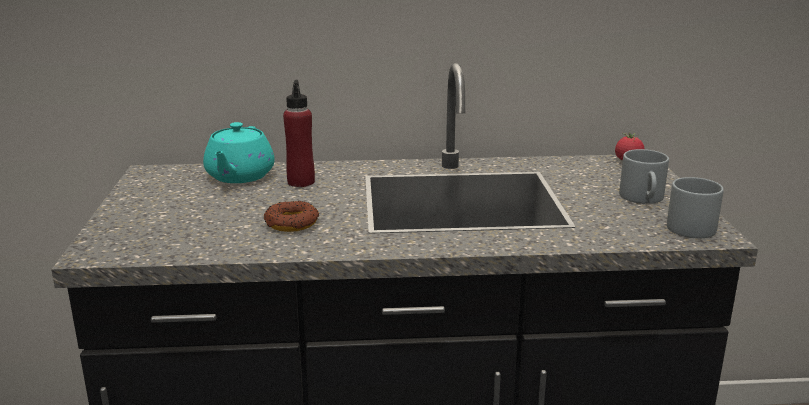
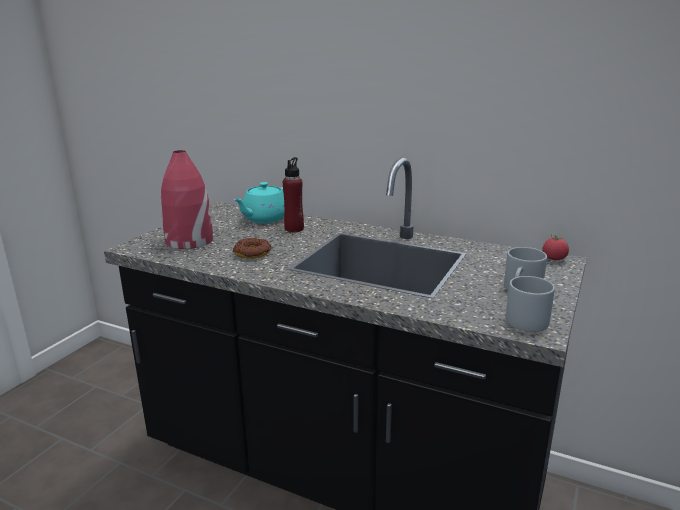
camera: 30 degrees right, 0 degrees up
(173, 226) = (189, 241): none -> red vase

